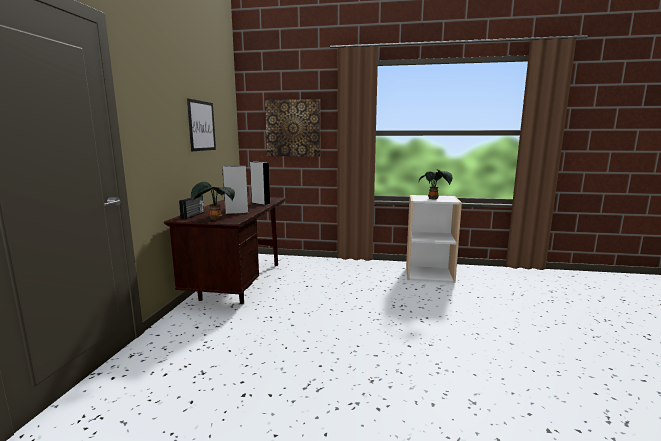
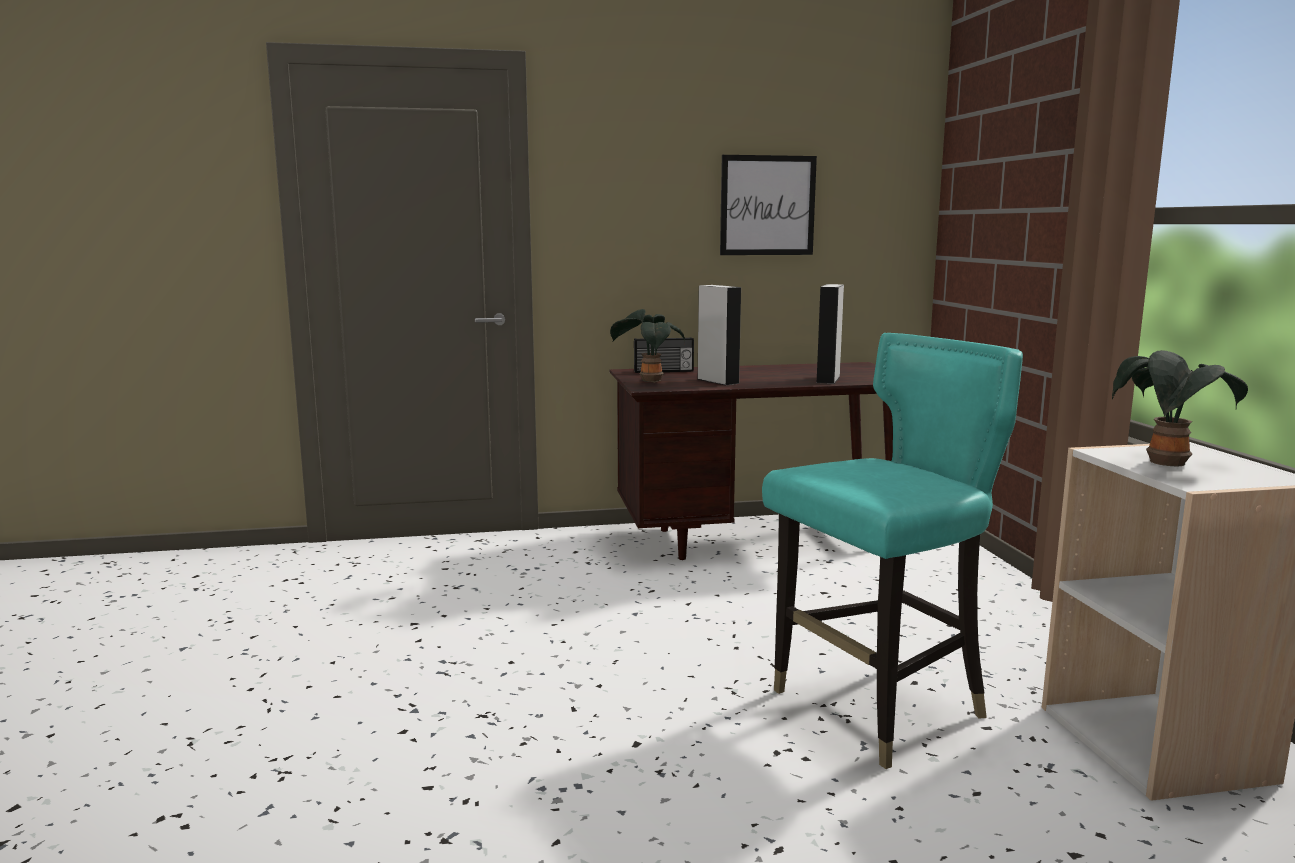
camera: 70 degrees right, 0 degrees up
(293, 128) = (1014, 204): picture -> none
(400, 299) = (879, 710): none -> turquoise chair

